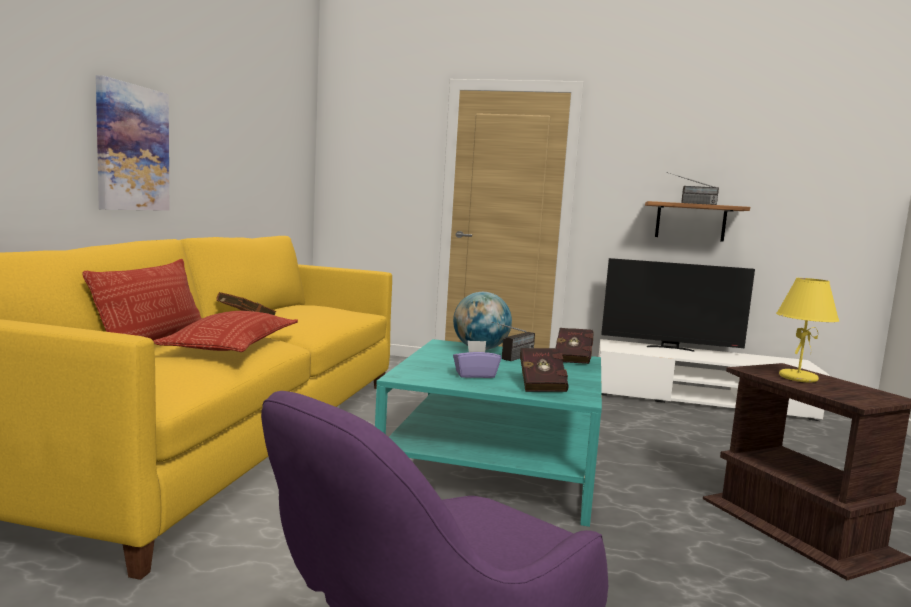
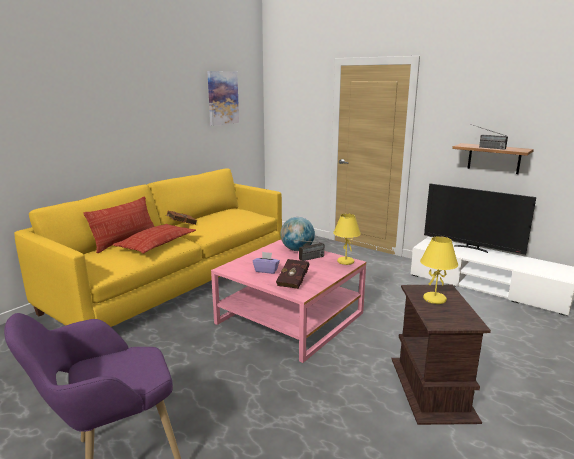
camera: 25 degrees right, 10 degrees up
(132, 148) = (127, 137): picture -> picture (222, 98)
(494, 465) = (290, 318): turquoise coffee table -> pink coffee table
(573, 358) = (345, 261): red book -> yellow table lamp

